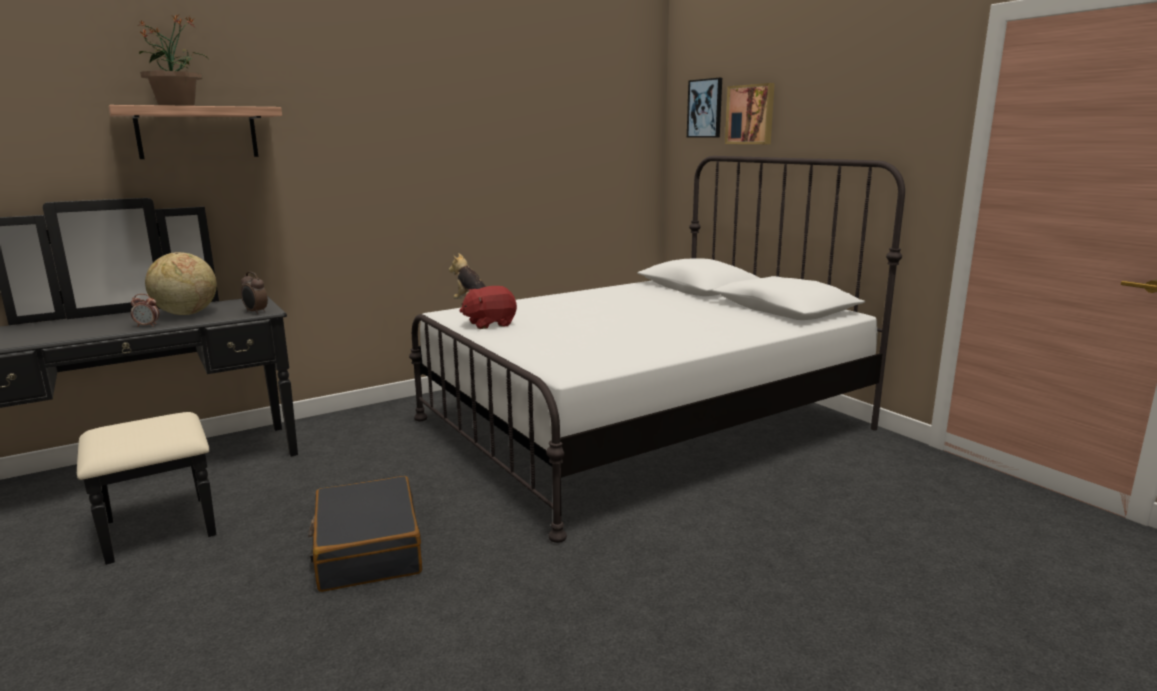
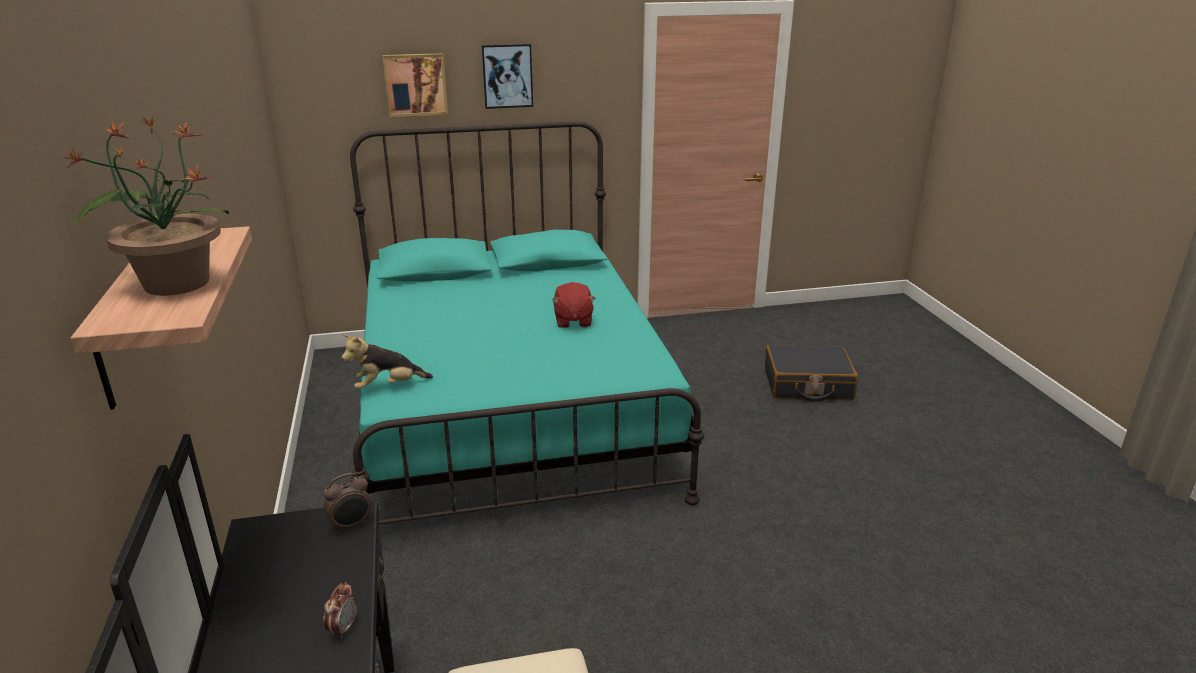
camera: 70 degrees left, 10 degrees up
(186, 314) = (292, 594): globe -> none
(367, 549) = (661, 612): black suitcase -> black suitcase (807, 385)
(489, 324) = (470, 387): red plush toy -> red plush toy (573, 321)
(643, 424) = (510, 412): white bed -> turquoise bed
(705, 108) = (342, 78): picture -> picture (507, 76)

